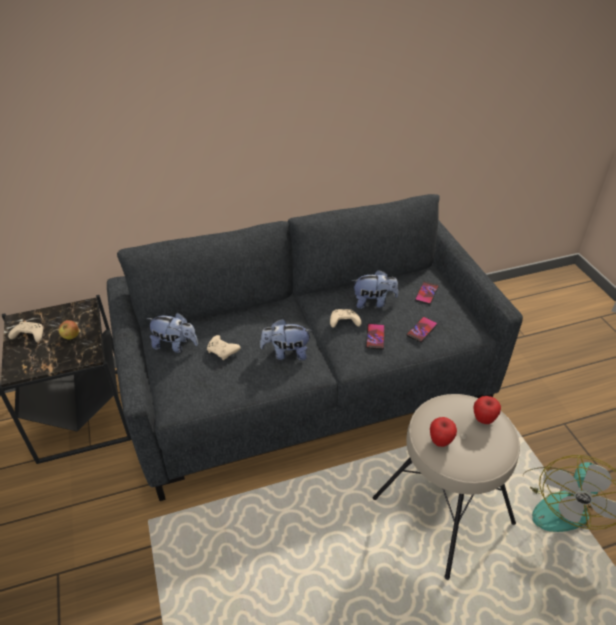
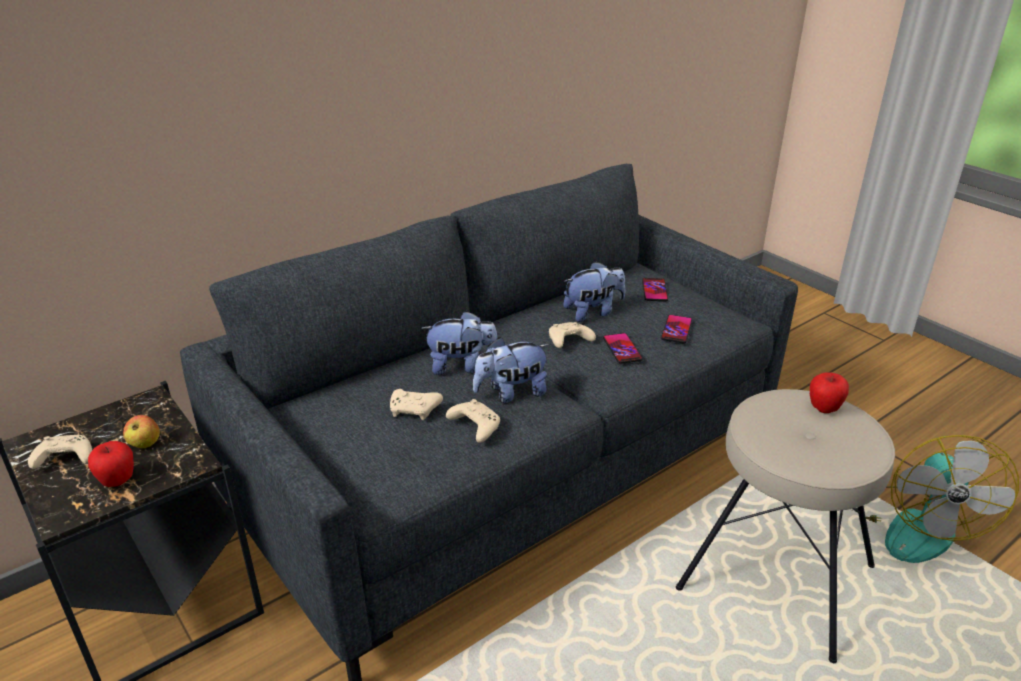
camera: 20 degrees left, 10 degrees down
(175, 345) = (333, 419): plush toy -> plush toy (462, 366)
(251, 372) = (474, 427): none -> beige game controller
(440, 441) = (790, 446): apple -> apple (118, 481)

